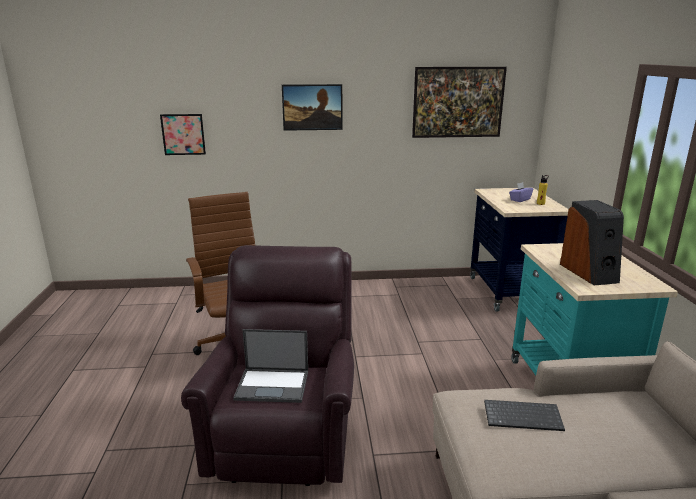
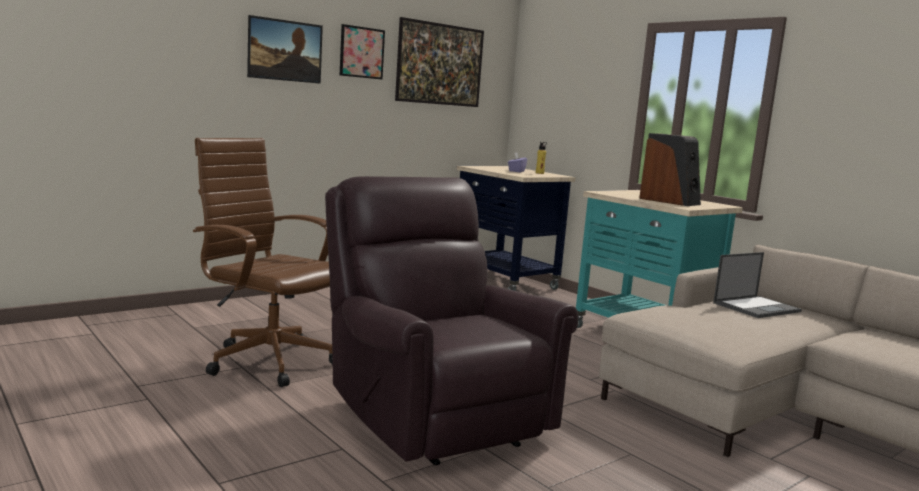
camera: 35 degrees left, 10 degrees down
(183, 134) = (100, 69): picture -> picture (361, 52)
(273, 385) = (465, 327): laptop -> laptop (756, 307)
(523, 416) = (702, 314): keyboard -> none

